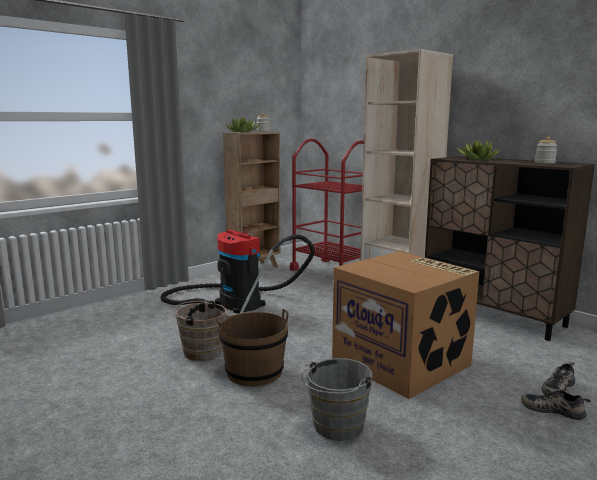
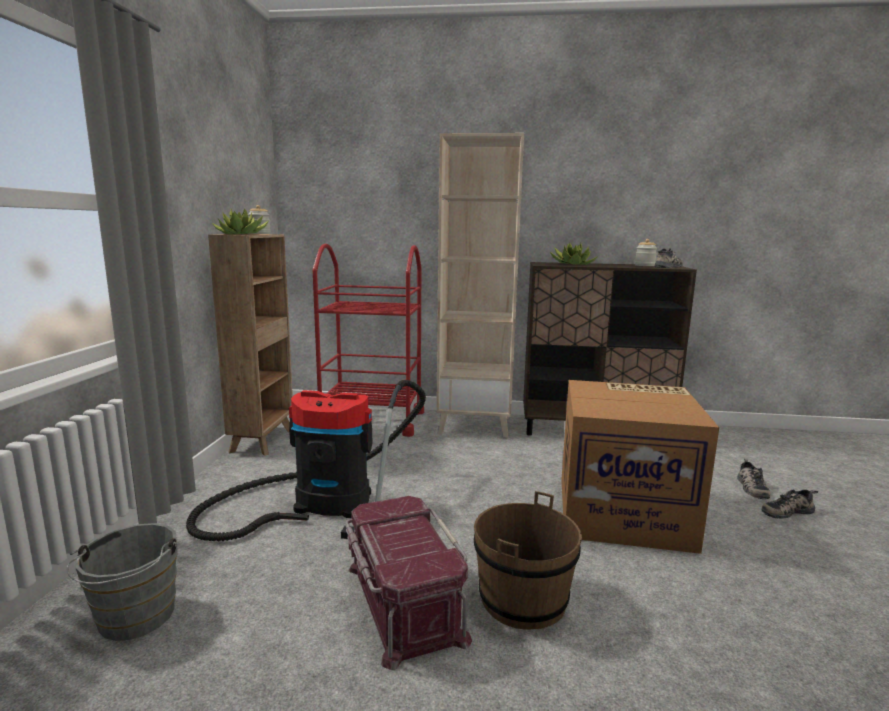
camera: 40 degrees left, 0 degrees up
(200, 351) = (402, 602): brown bucket -> red storage box
(335, 427) = (719, 628): grey bucket -> grey bucket (134, 620)
(562, 164) = (669, 267): none -> shoe

